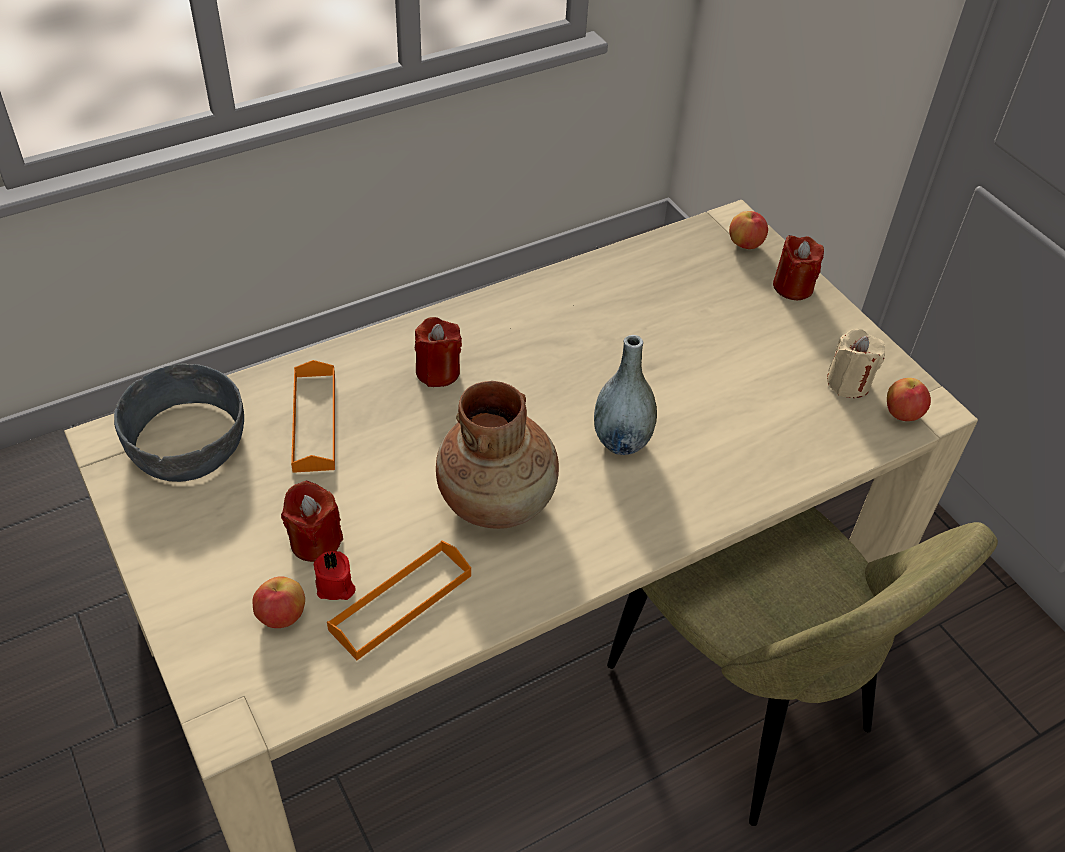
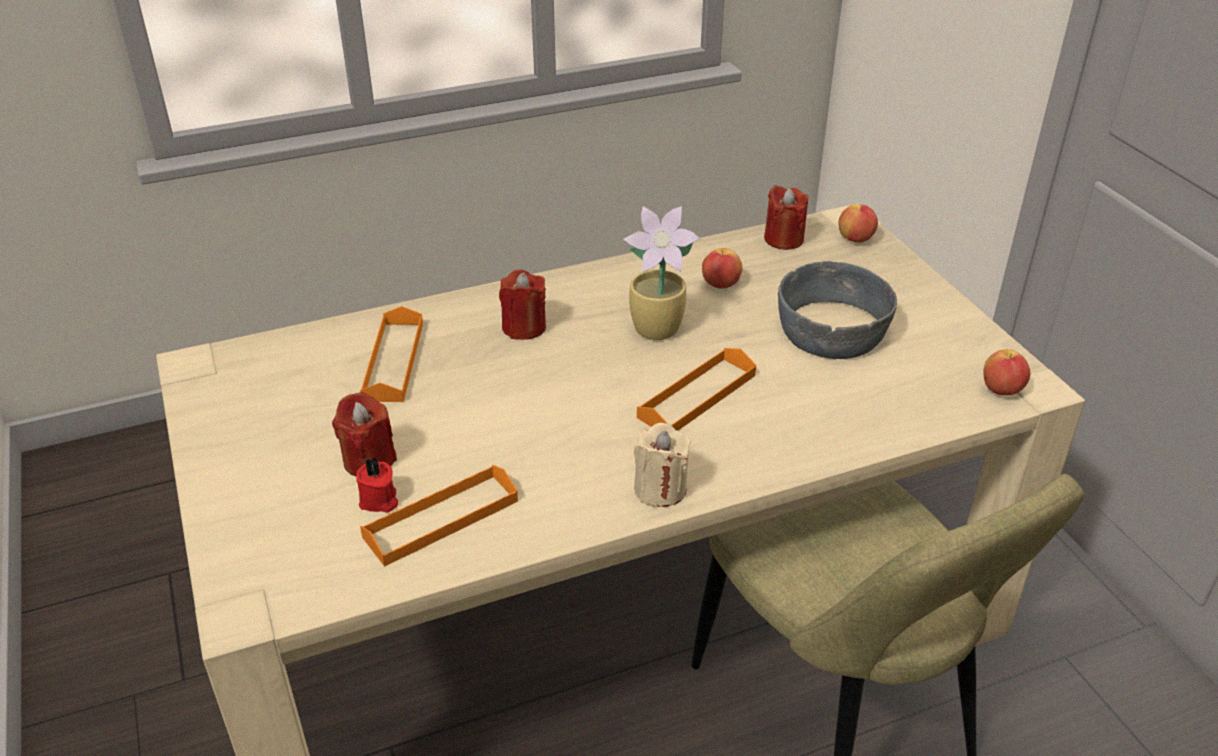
camera: 10 degrees right, 10 degrees down
(186, 438) = (267, 367): grey bowl -> grey bowl (831, 328)
(281, 616) = (319, 521): apple -> apple (720, 284)
(497, 499) = (559, 437): brown vase -> none
(571, 365) = (659, 329): none -> potted plant
(621, 441) = (697, 396): grey vase -> orange tray
(793, 287) = (899, 276): red candle -> red candle (783, 239)
(848, 383) = (946, 360): beige candle -> beige candle (660, 489)

